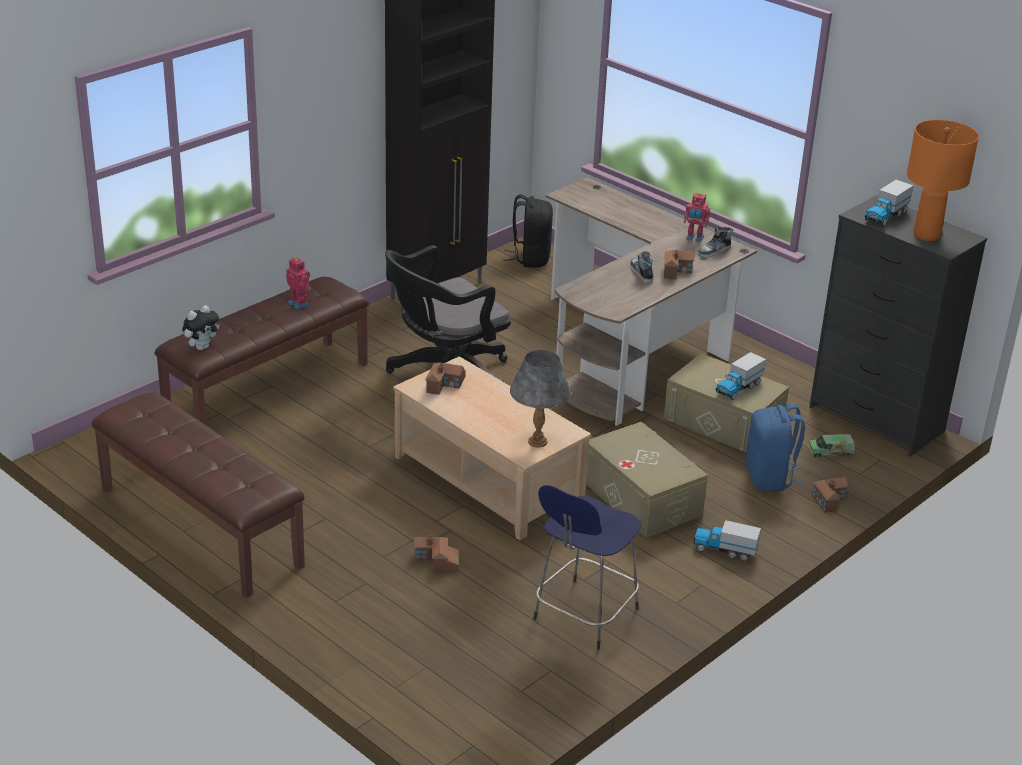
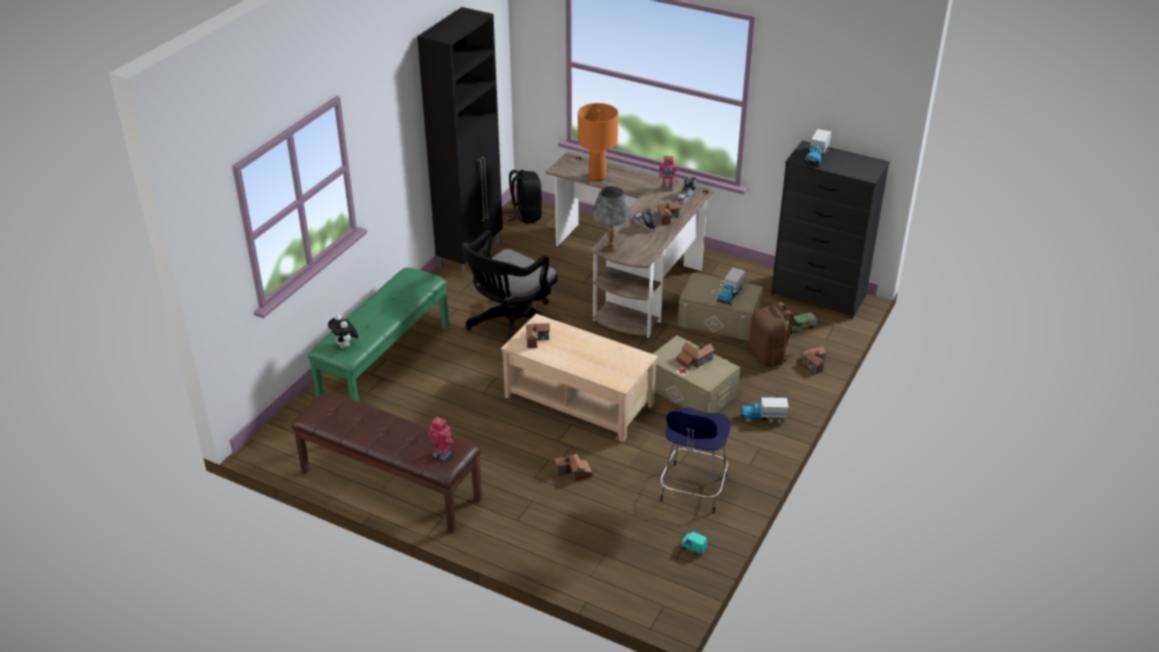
camera: 15 degrees left, 5 degrees up
(202, 347) = (345, 346): plush toy -> plush toy turned 120 degrees clockwise
(267, 389) = (384, 362): brown bench -> green bench
(299, 303) = (399, 294): toy robot -> toy robot (442, 453)
(537, 442) = (624, 370): grey table lamp -> grey table lamp (610, 248)
(549, 685) = (693, 547): none -> turquoise toy car
(650, 455) = (694, 360): none -> toy house
(770, 478) = (769, 356): blue backpack -> brown backpack
(927, 235) = (851, 167): orange table lamp -> orange table lamp (597, 177)

